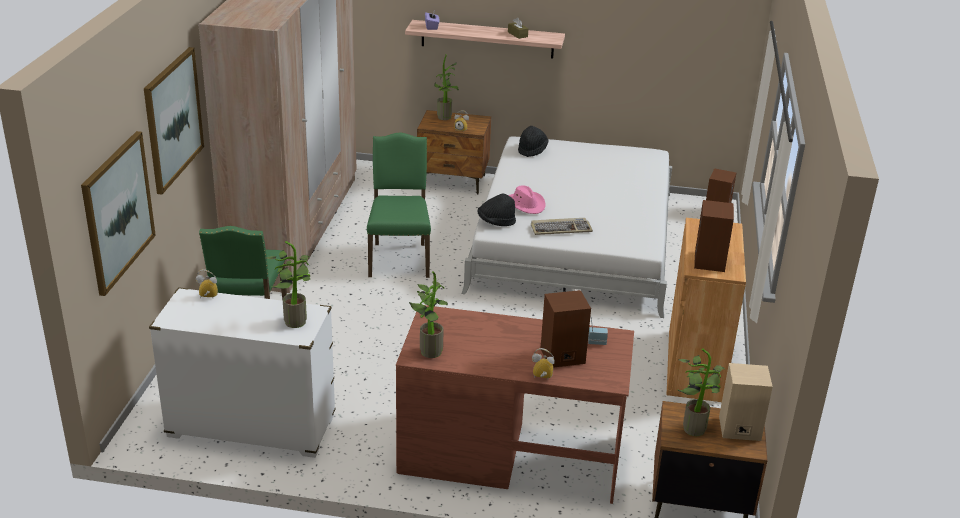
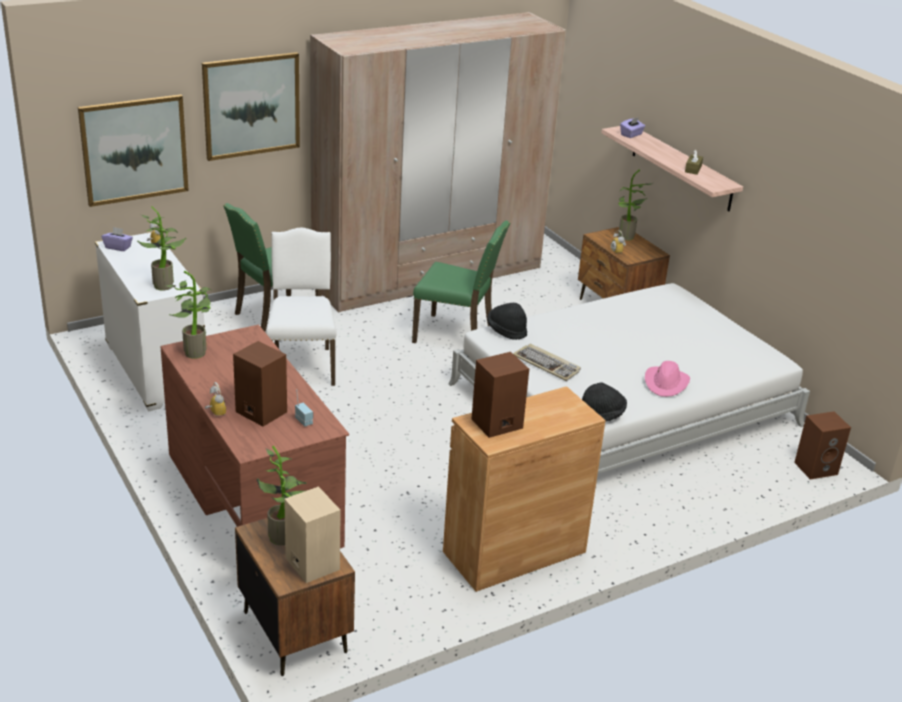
camera: 50 degrees right, 0 degrees up
(182, 318) = (118, 247): none -> purple tissue box
(346, 346) = (302, 365): none -> white chair
(399, 259) = (456, 335): green chair -> green chair turned 60 degrees clockwise
(525, 204) = (559, 332): pink hat -> pink hat (666, 383)
(532, 150) = (665, 301): black hat -> black hat (601, 415)

